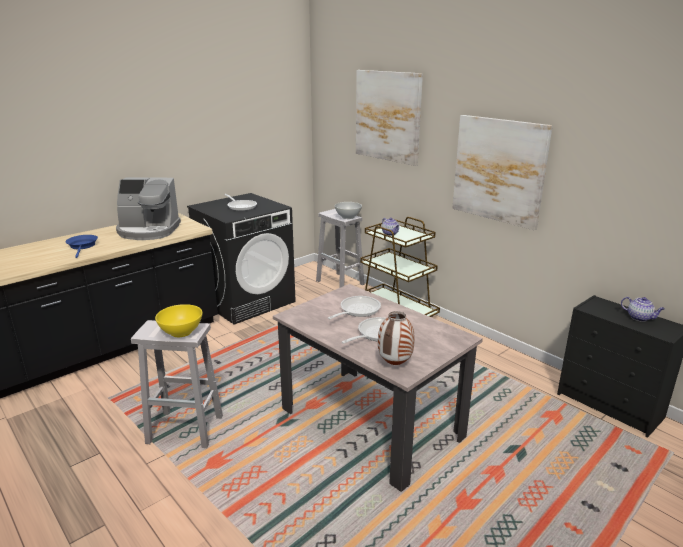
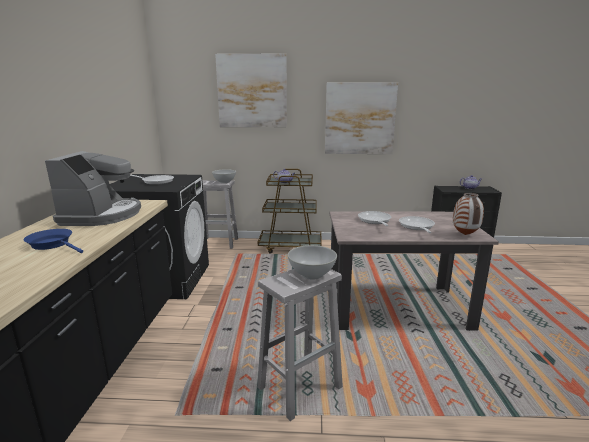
camera: 45 degrees left, 5 degrees down
(148, 231) = (102, 215): coffee machine -> coffee machine turned 45 degrees counterclockwise
(181, 332) = (311, 274): yellow bowl -> white bowl

